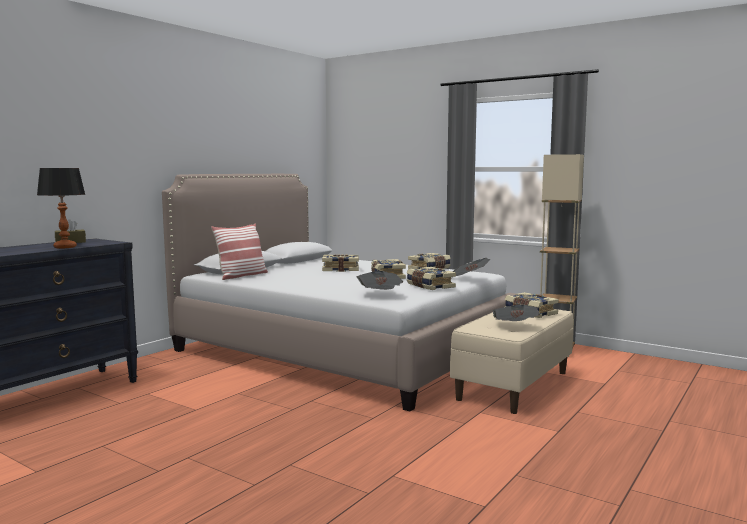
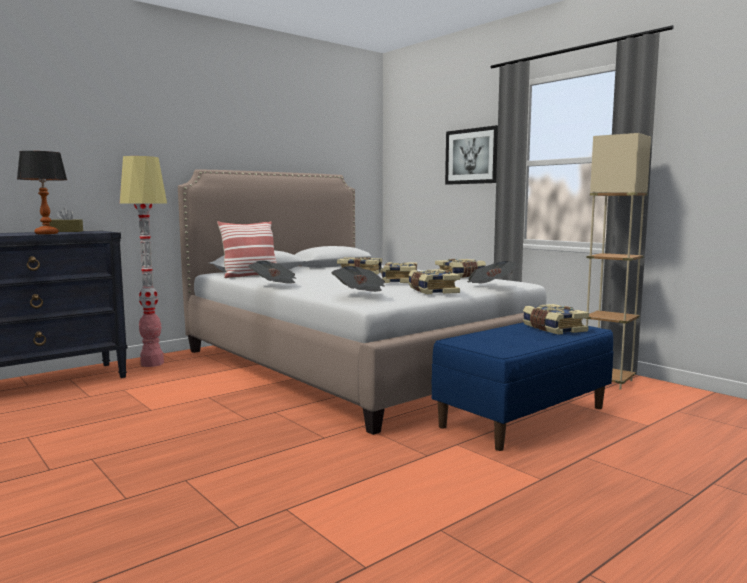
camera: 15 degrees right, 0 degrees up
(148, 366) = (152, 364): none -> floor lamp
(420, 159) = (472, 156): none -> picture
(513, 385) = (523, 416): beige bench -> blue bench
(515, 326) = (517, 342): newspaper -> newspaper (275, 286)

